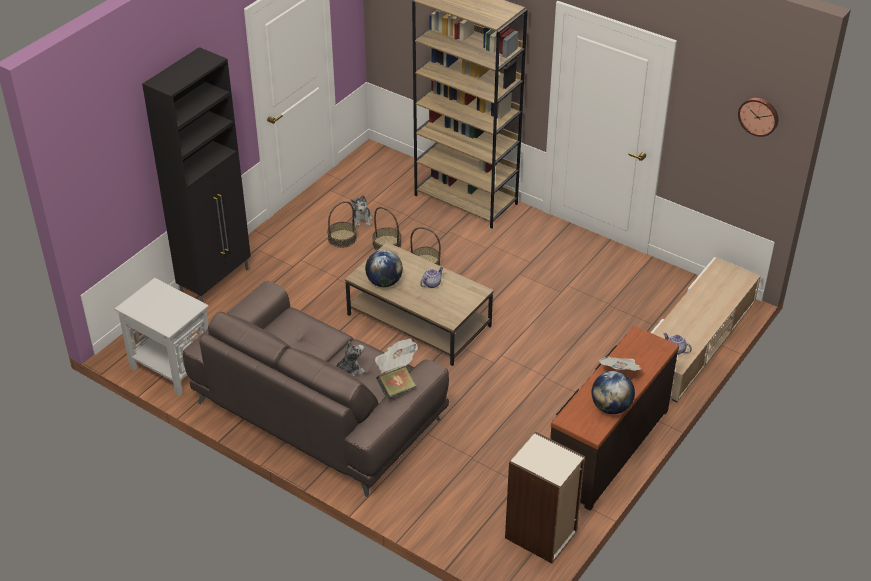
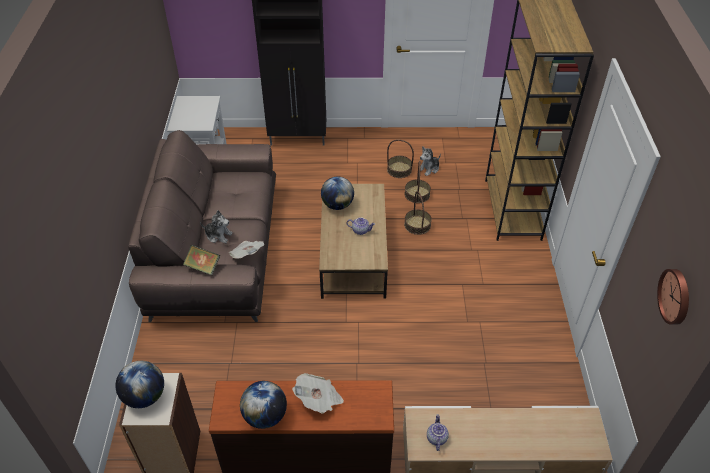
camera: 55 degrees right, 5 degrees up
(542, 462) = (145, 396): none -> globe

